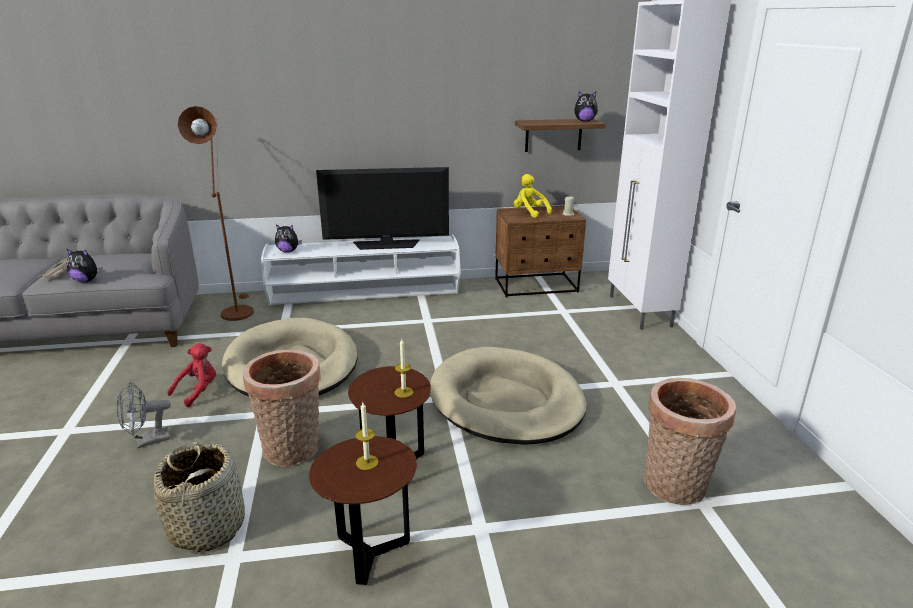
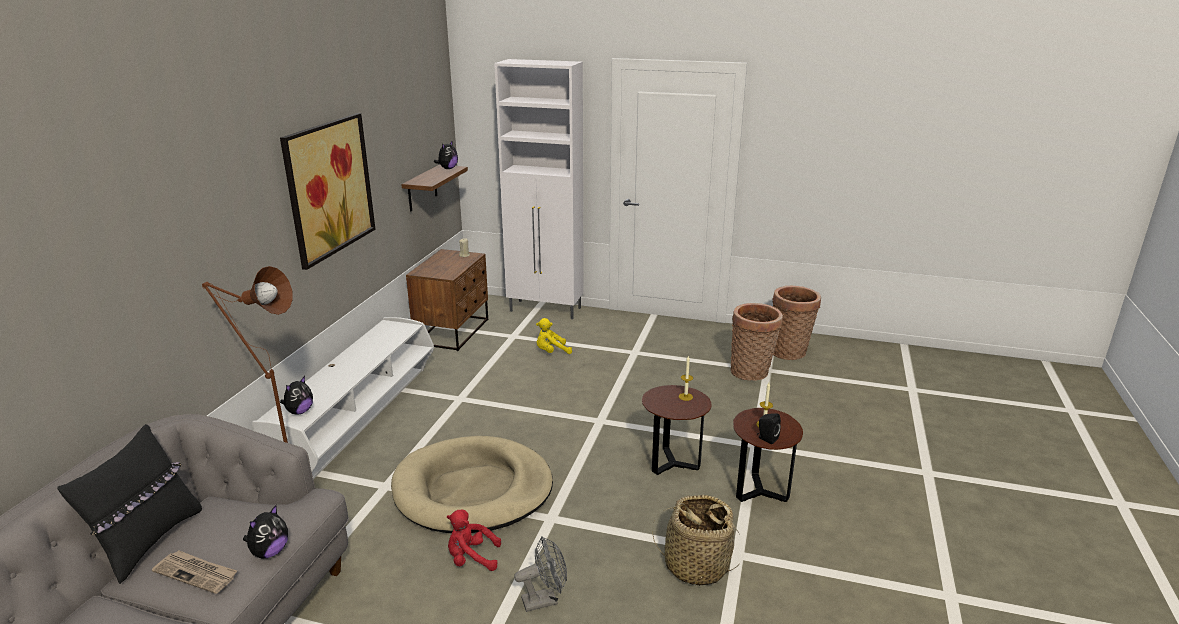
camera: 65 degrees left, 0 degrees up
(104, 252) = (149, 541): none -> black pillow
(147, 441) = (545, 600): grey fan -> grey fan turned 105 degrees counterclockwise
(198, 391) = (471, 558): red plush toy -> red plush toy turned 60 degrees counterclockwise
(292, 451) = (622, 509): basket -> basket (790, 351)
(331, 470) = (766, 438): none -> black speaker
(386, 245) = (362, 354): television -> none
(398, 94) = (329, 188): none -> picture
(506, 401) = (624, 398): beige dog bed -> none
(529, 213) = (439, 266): yellow plush toy -> yellow plush toy (551, 352)

